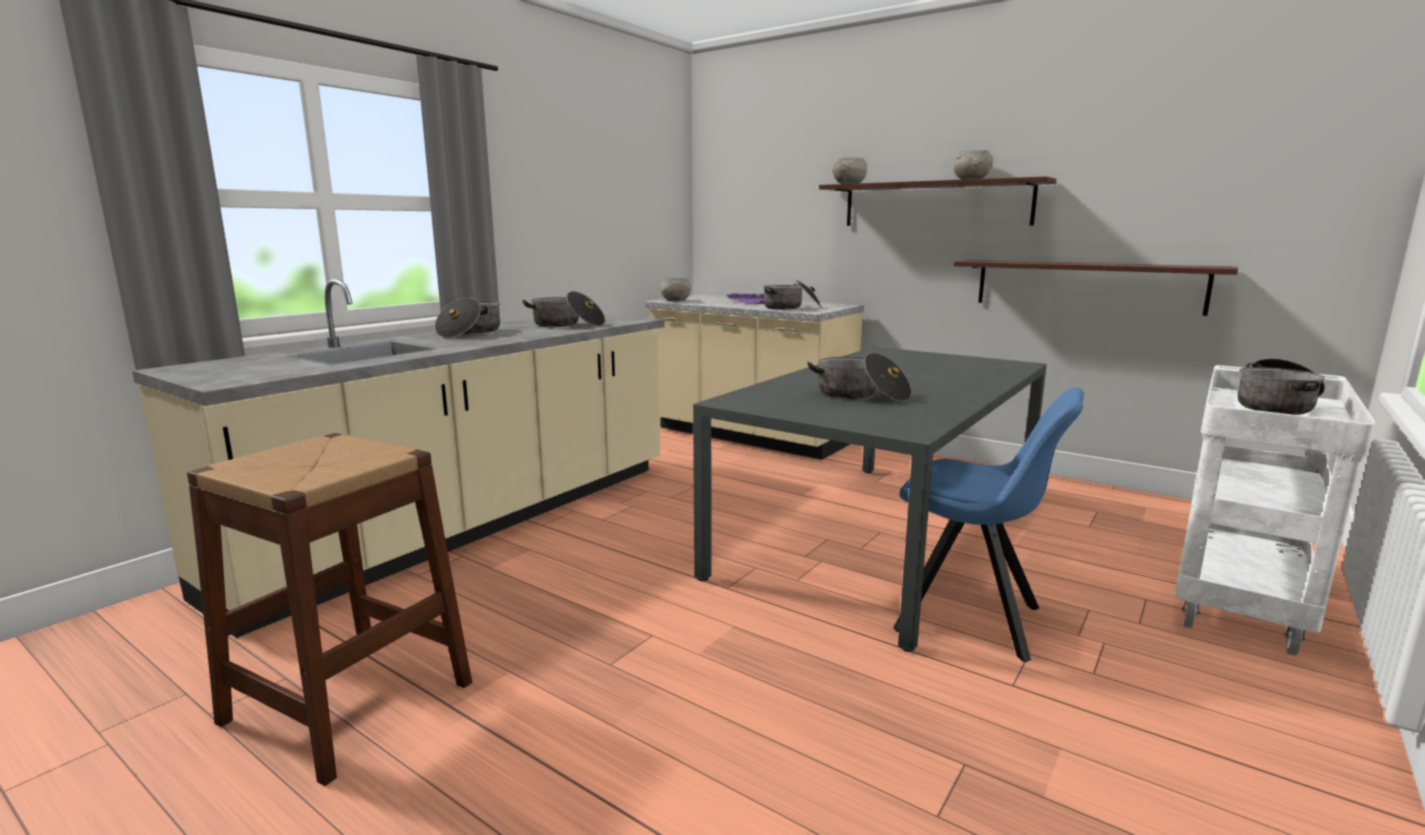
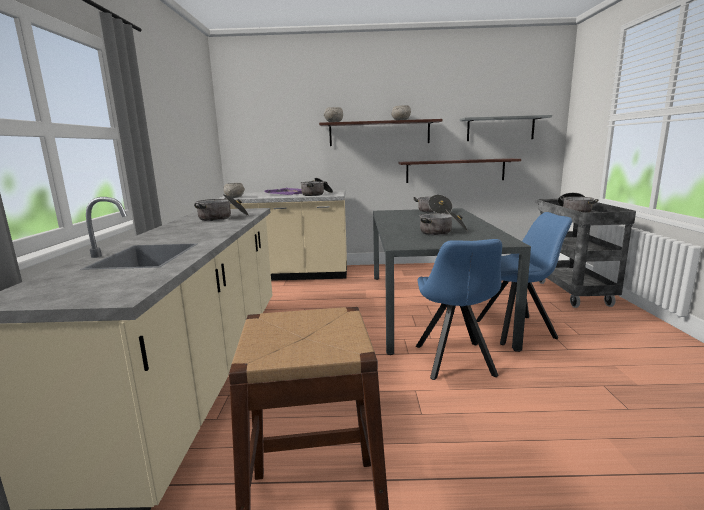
camera: 35 degrees left, 0 degrees up
(469, 332) = (173, 231): cooking pot -> cooking pot (433, 212)
(774, 622) = (454, 361): none -> blue chair
(1209, 197) = (500, 129): none -> grey shelf
(1238, 598) = (570, 292): white cart -> black cart

